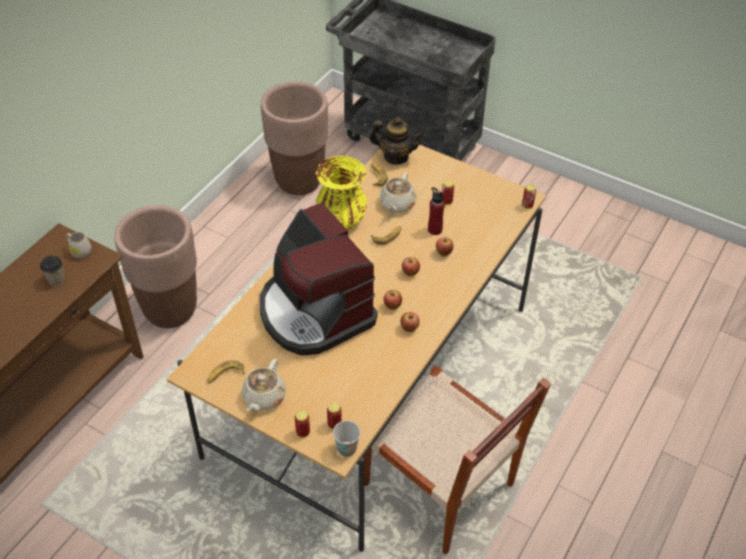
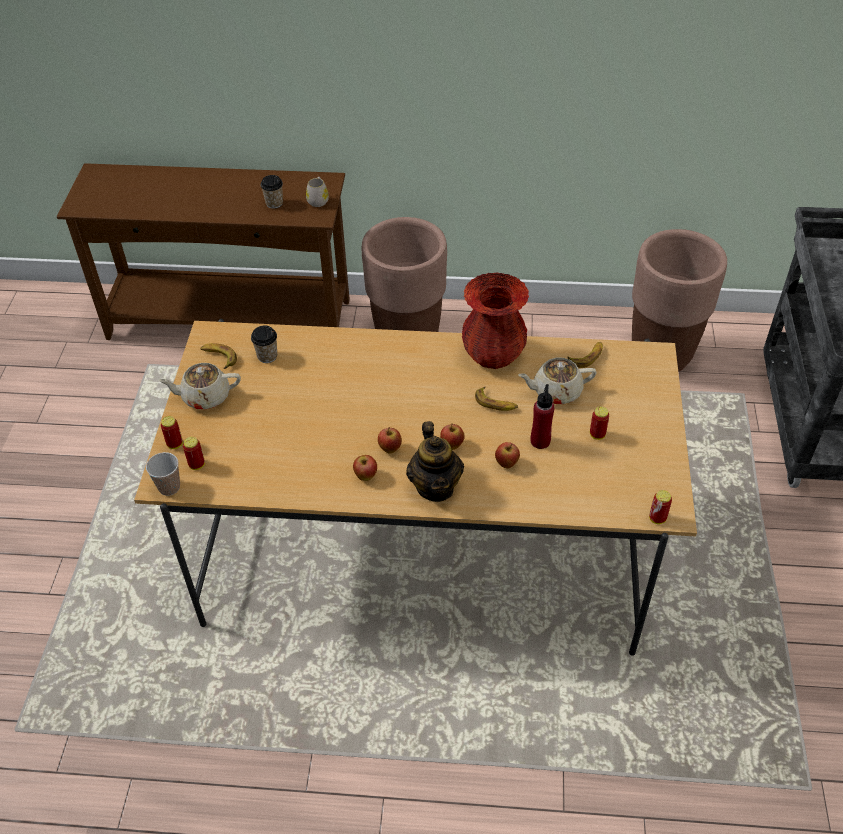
camera: 65 degrees right, 0 degrees up
(247, 344) = (267, 356): none -> cup
(314, 312) = (341, 388): coffee machine -> none
(342, 220) = (493, 355): yellow vase -> red vase
(396, 157) = (636, 360): teapot -> teapot (435, 486)
(441, 488) = (315, 669): chair -> none

